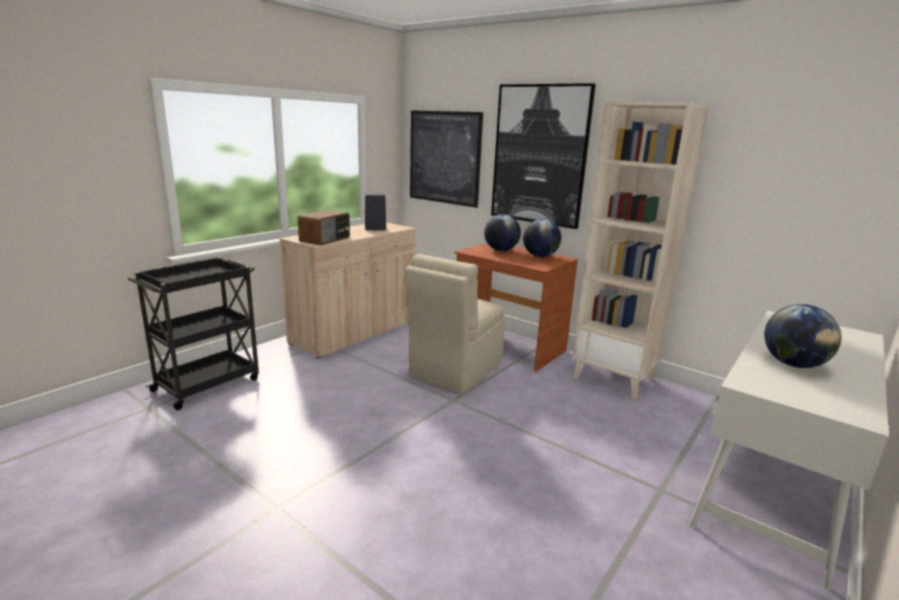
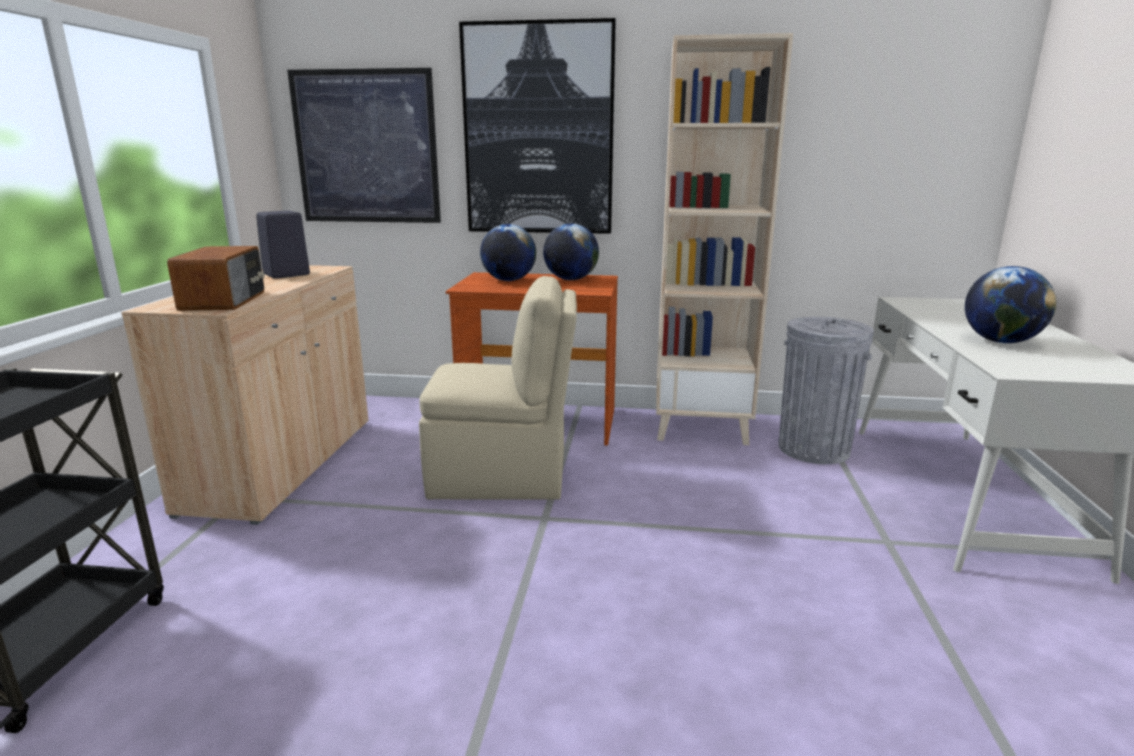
camera: 30 degrees left, 0 degrees up
(454, 371) = (502, 477): beige chair -> beige chair turned 90 degrees counterclockwise
(684, 416) = (814, 449): none -> grey trash can

